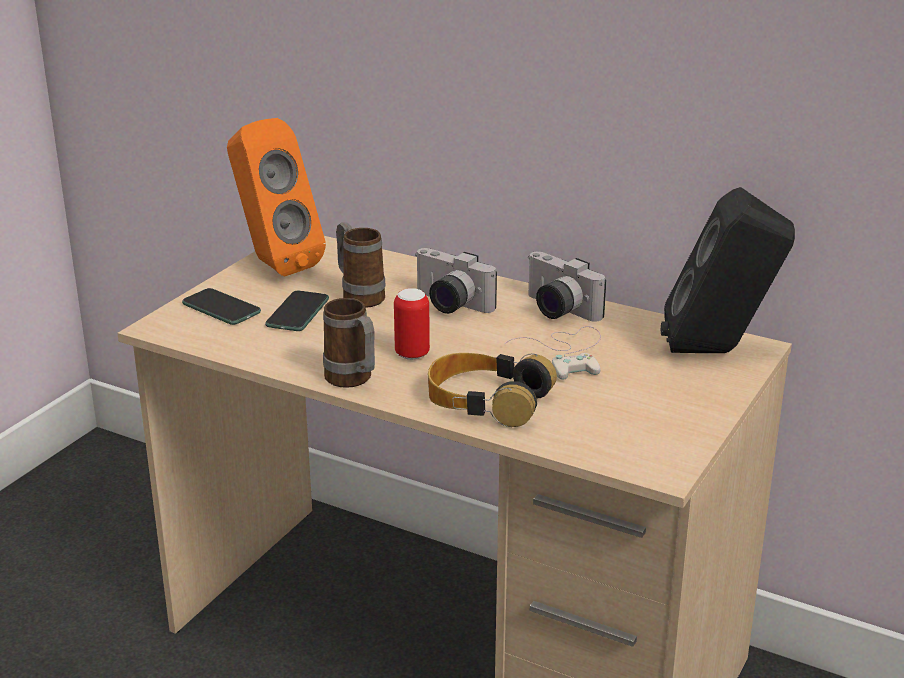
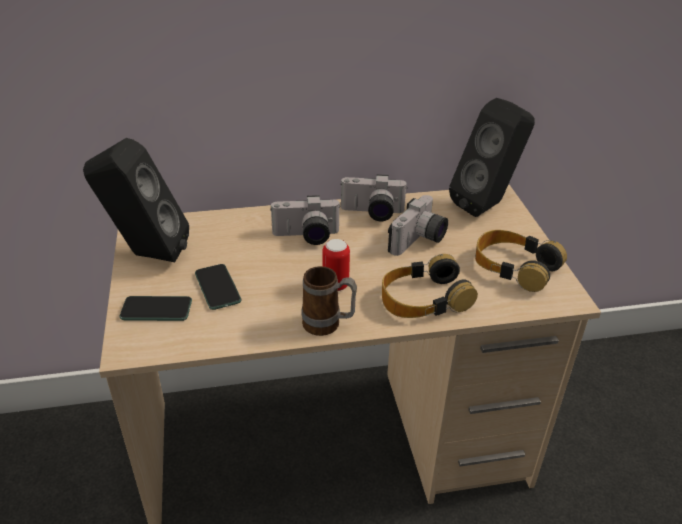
camera: 40 degrees left, 10 degrees up
(273, 264) = (146, 254): orange speaker -> black speaker
(359, 296) = (241, 255): mug -> none
(568, 353) = (419, 241): white game controller -> camera
(646, 417) = (514, 267): none -> headphones

